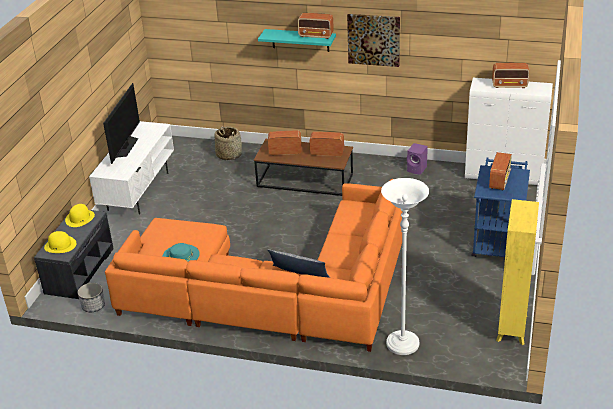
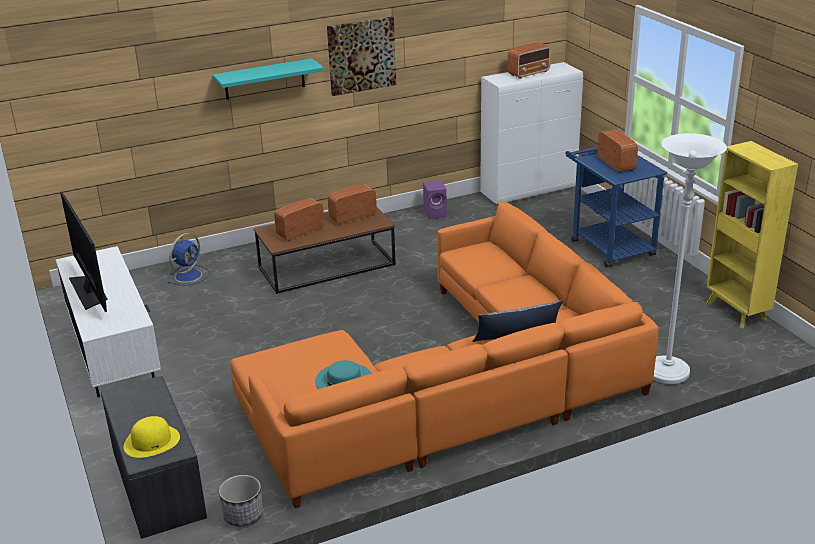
camera: 40 degrees left, 5 degrees down
(80, 218) = (133, 398): yellow hat -> none
(229, 155) = (189, 275): basket -> blue fan
(316, 35) = (293, 65): radio -> none

